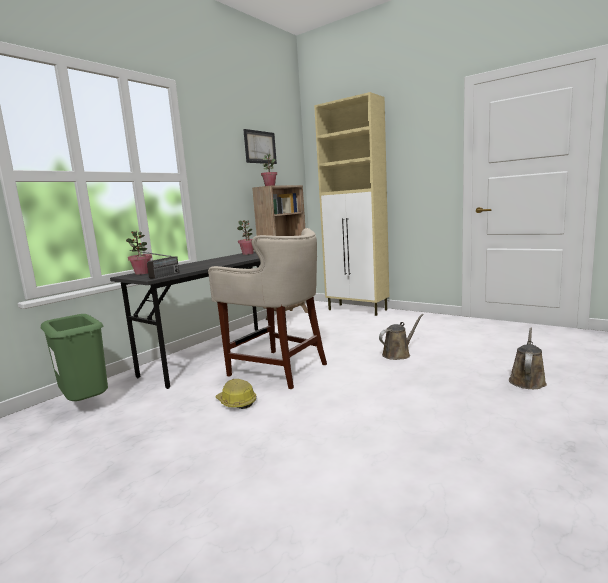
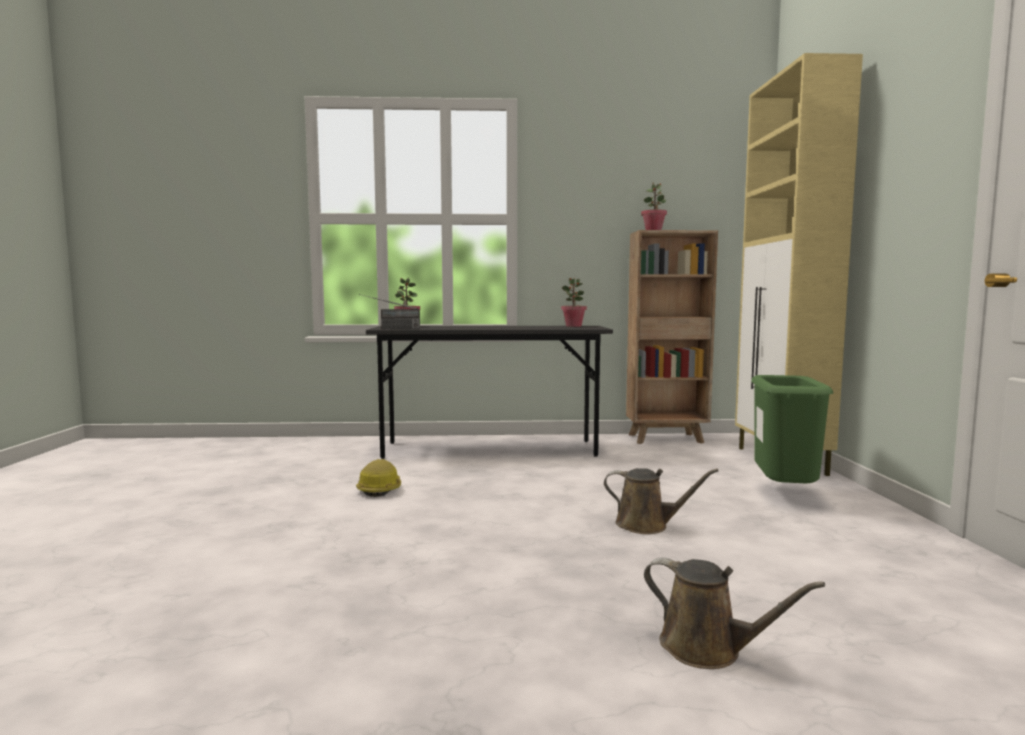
camera: 50 degrees right, 5 degrees down
(87, 405) = (320, 448): green trash can -> green trash can (785, 495)
(260, 147) = (661, 173): picture -> none
(278, 369) = (488, 480): beige stool -> none
(527, 380) = (708, 649): brown watering can -> brown watering can turned 45 degrees clockwise

